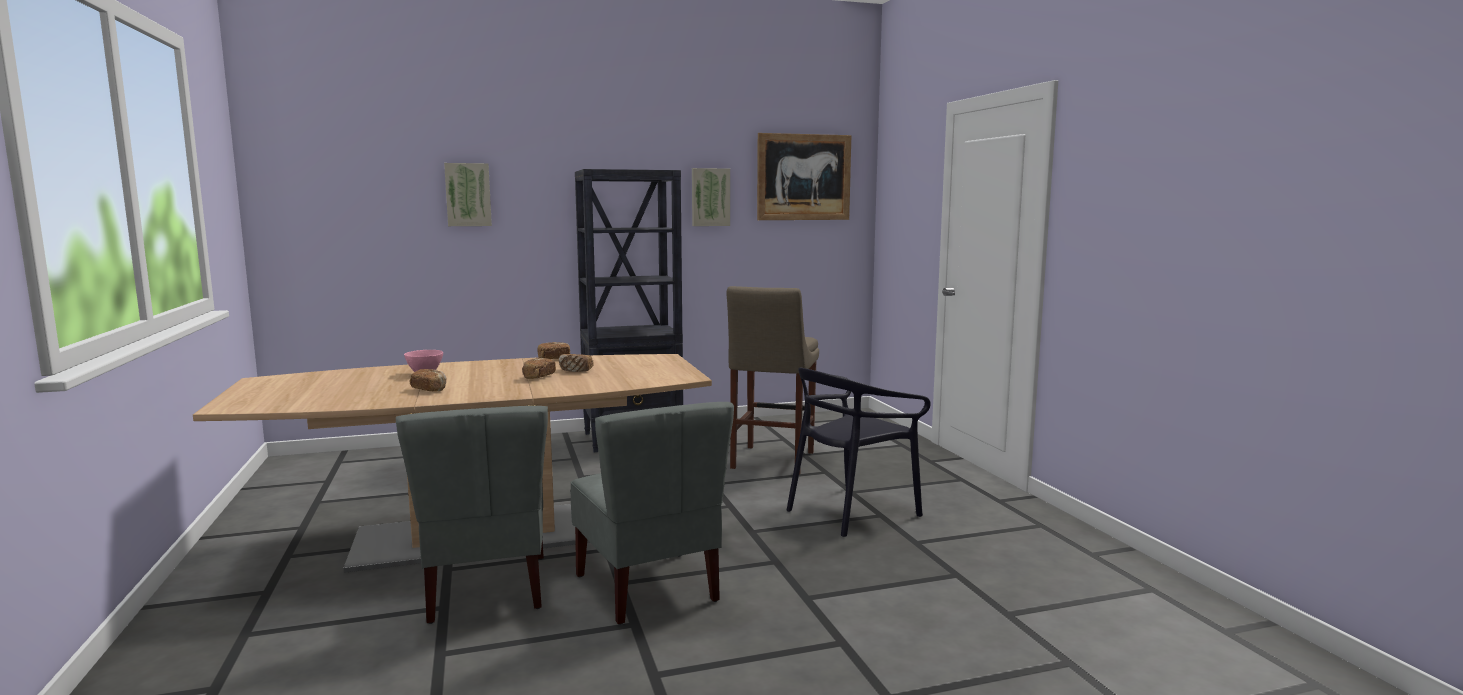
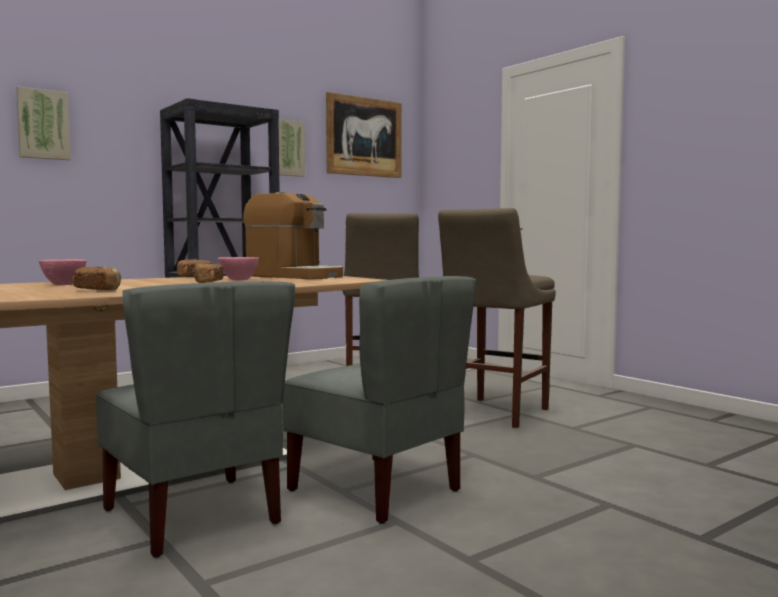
camera: 20 degrees left, 5 degrees down
(575, 370) = (238, 280): bread -> pink bowl
(642, 362) = (295, 276): none -> coffee machine
(851, 511) = (493, 413): black chair -> beige stool

